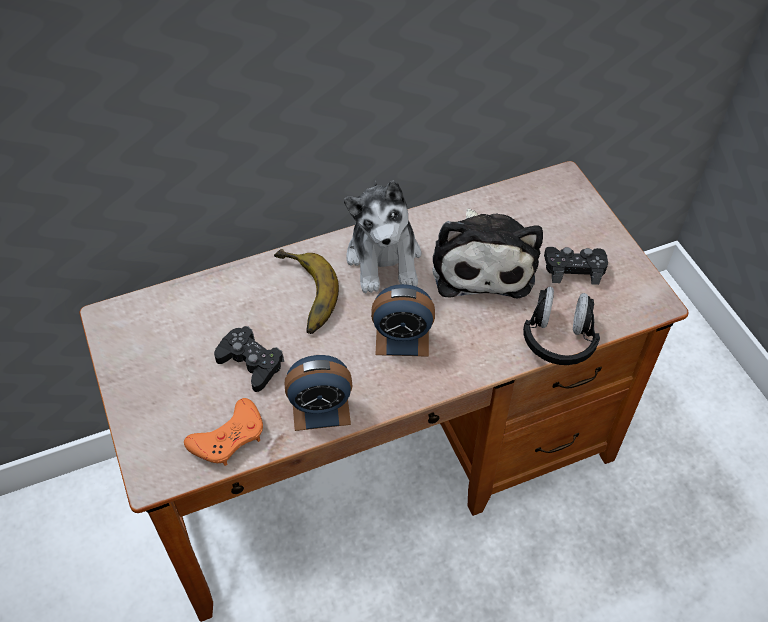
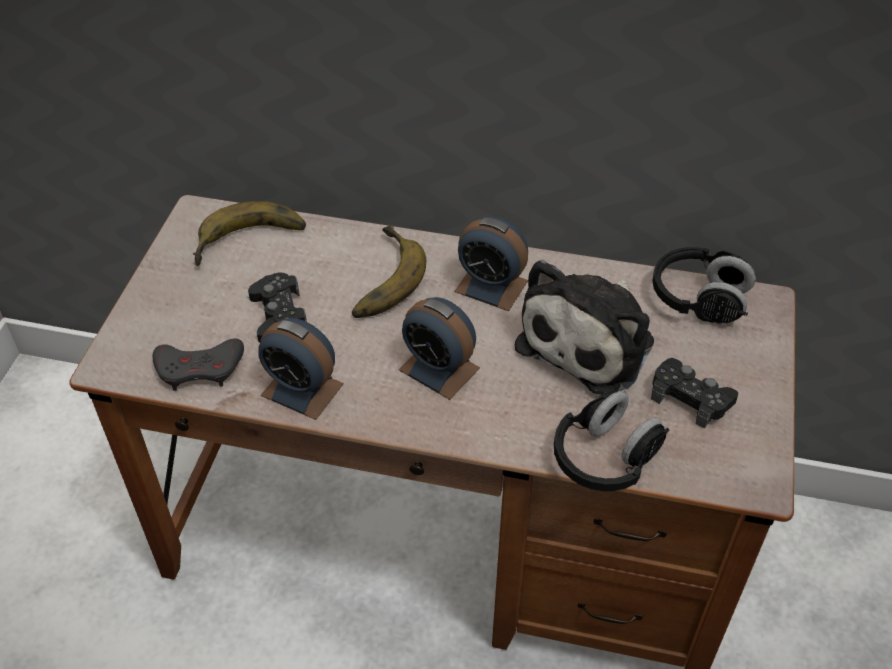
camera: 35 degrees right, 5 degrees down
(177, 319) = (251, 243): none -> banana
(229, 437) = (200, 368): orange game controller -> grey game controller
(384, 258) = (491, 286): plush toy -> alarm clock
(524, 198) = (698, 300): none -> black headphones

